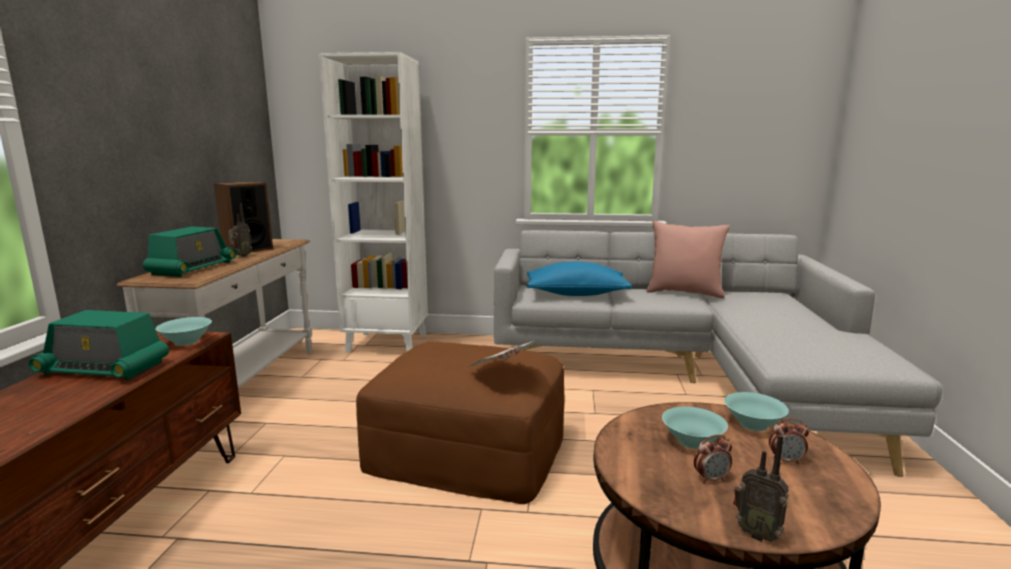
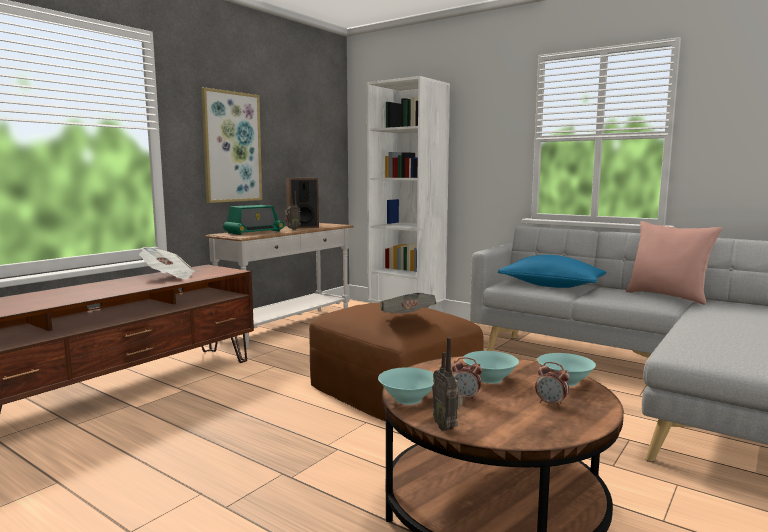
camera: 30 degrees right, 5 degrees down
(104, 368) = (168, 277): radio -> newspaper
(134, 143) = (232, 147): none -> picture
(186, 341) = (222, 272): turquoise bowl -> turquoise bowl (407, 399)

